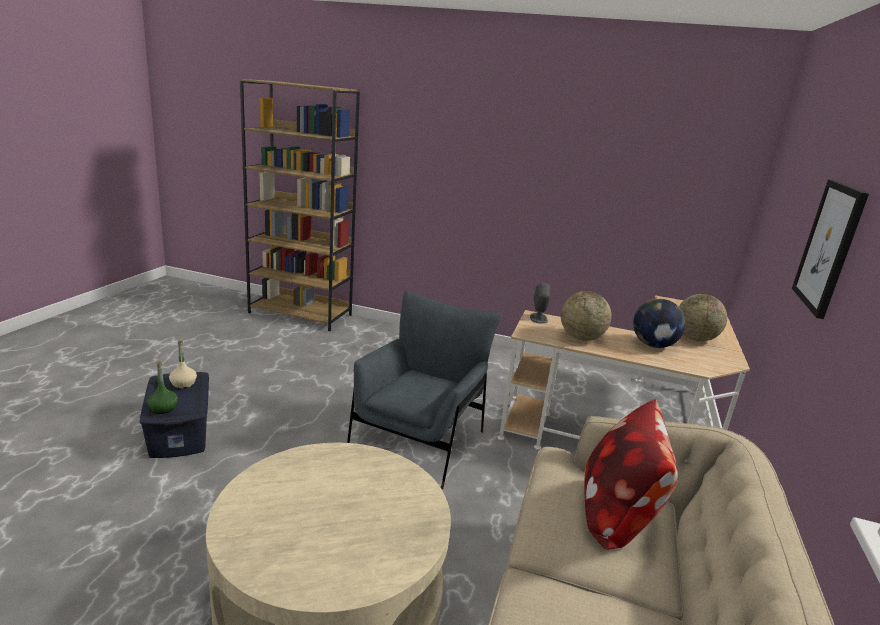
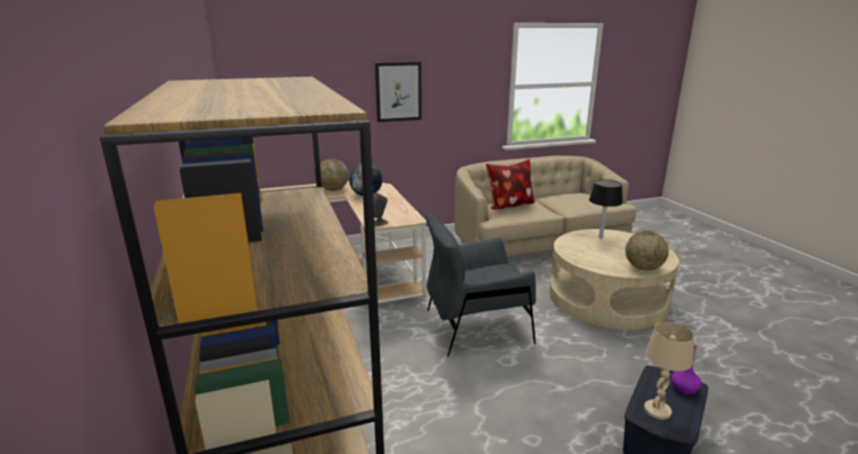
camera: 125 degrees left, 0 degrees up
(163, 408) = (684, 388): green bottle -> purple bottle
(183, 384) = (657, 410): beige bottle -> beige table lamp
(385, 539) = (600, 238): none -> black table lamp
(581, 338) = (391, 208): globe -> globe (643, 268)

